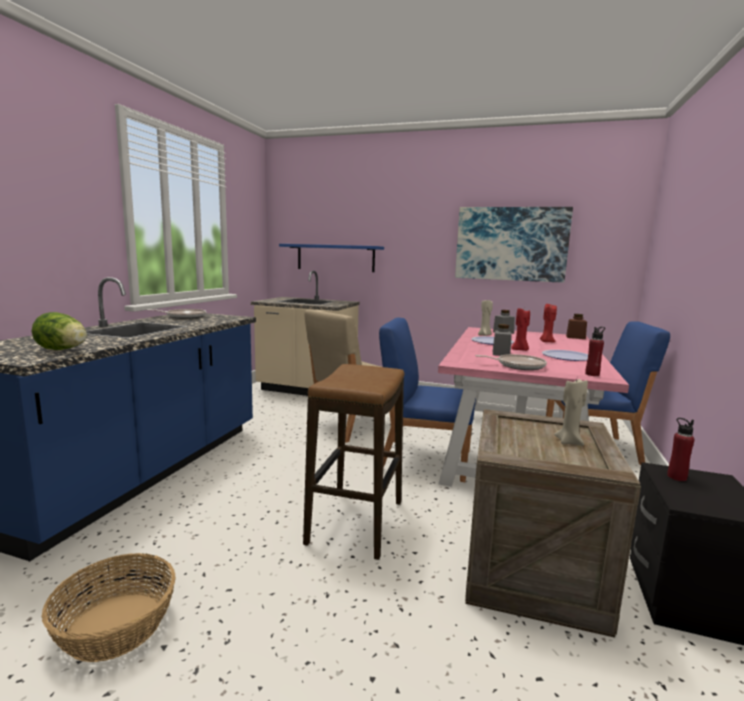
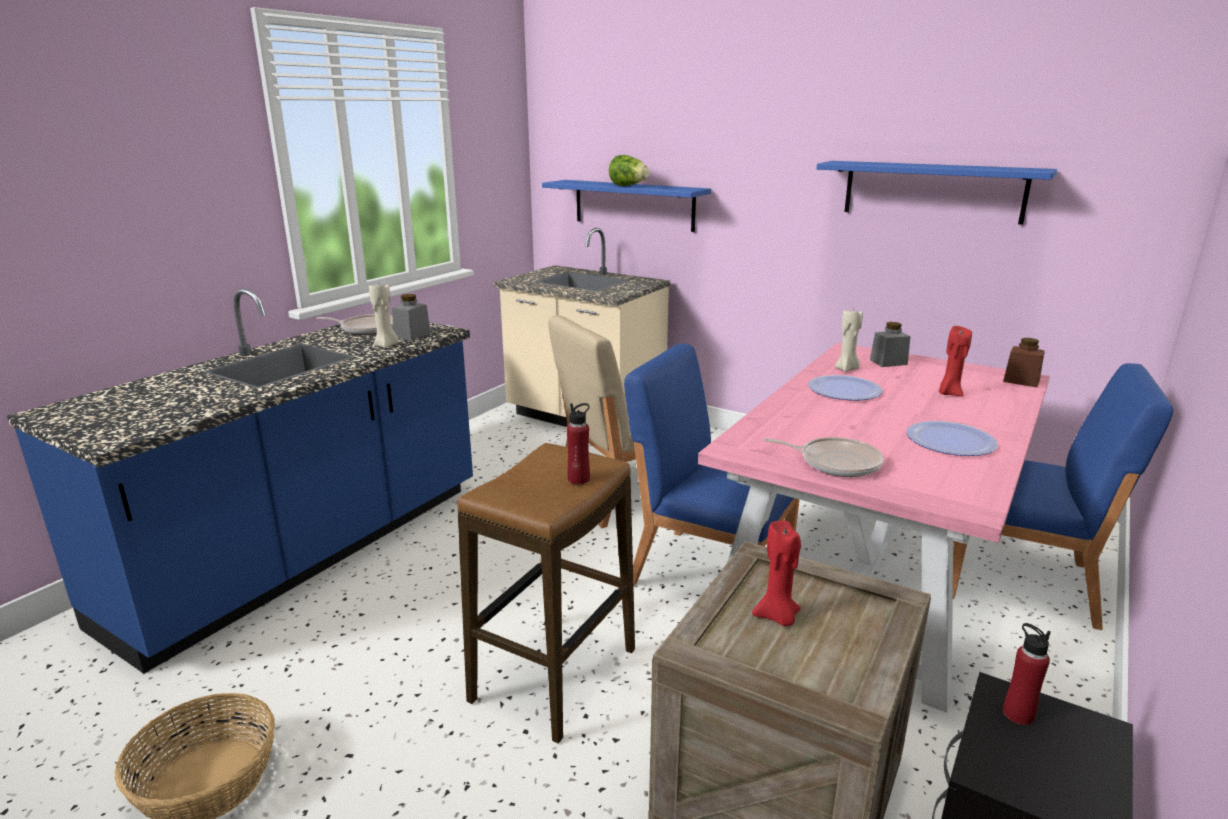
camera: 15 degrees right, 10 degrees up
(64, 350) = (162, 417): lettuce -> lettuce (628, 186)
(501, 353) = (833, 425): grey jar -> grey jar (412, 335)
(511, 244) = (933, 191): picture -> blue shelf
(520, 350) = (877, 416): red candle -> red candle (777, 617)
(569, 442) = (836, 632): beige candle -> beige candle (386, 345)
(592, 374) = (954, 496): red bottle -> red bottle (579, 479)

